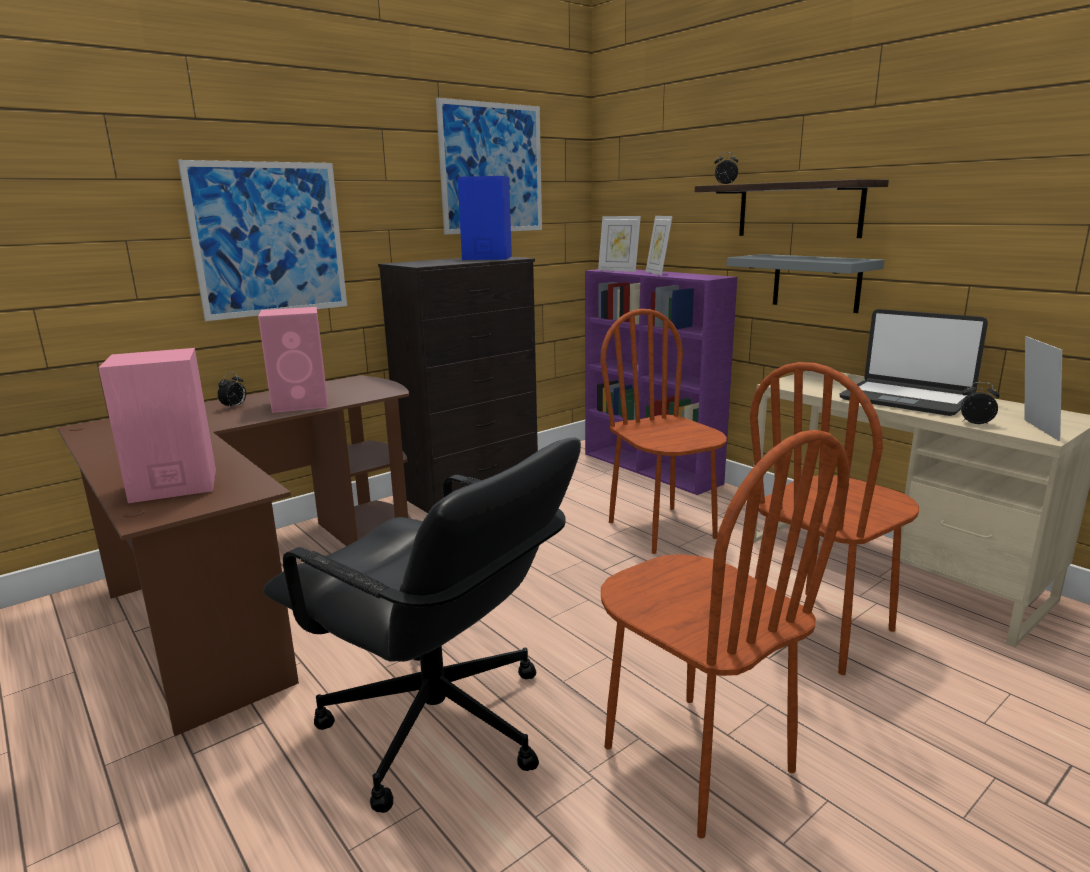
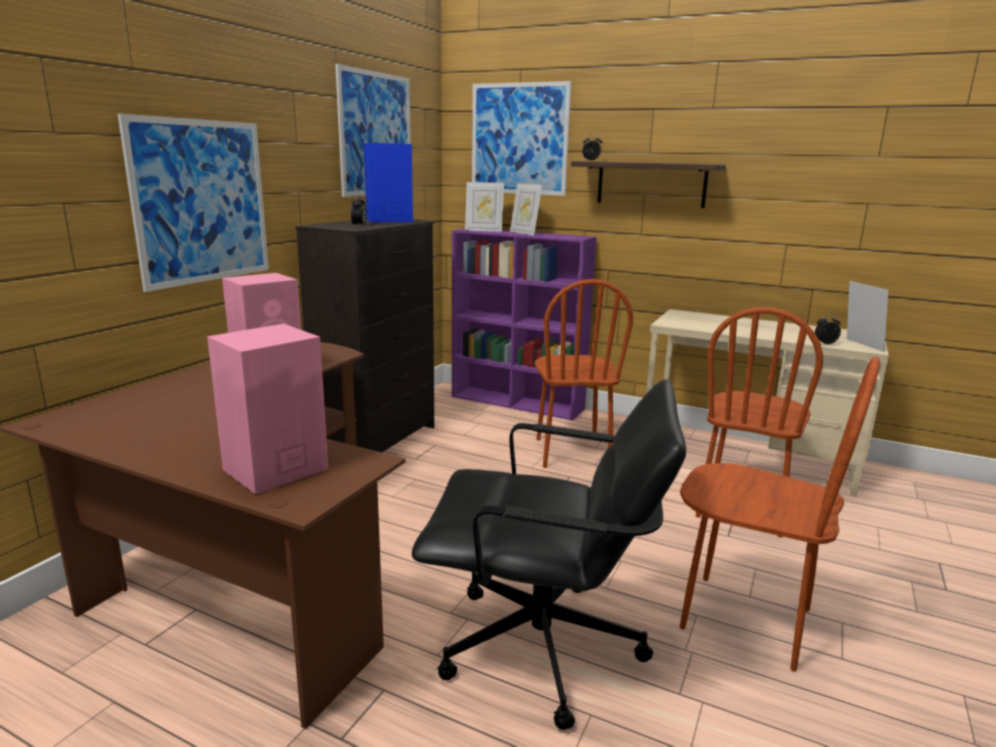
camera: 25 degrees left, 0 degrees up
(234, 407) = (197, 383): alarm clock -> alarm clock (359, 225)
(661, 165) = (519, 139): none -> picture
(662, 529) = (571, 452): brown chair -> brown chair turned 135 degrees counterclockwise
(816, 282) = (666, 241): grey shelf -> none
(906, 399) = (761, 329): laptop -> none

